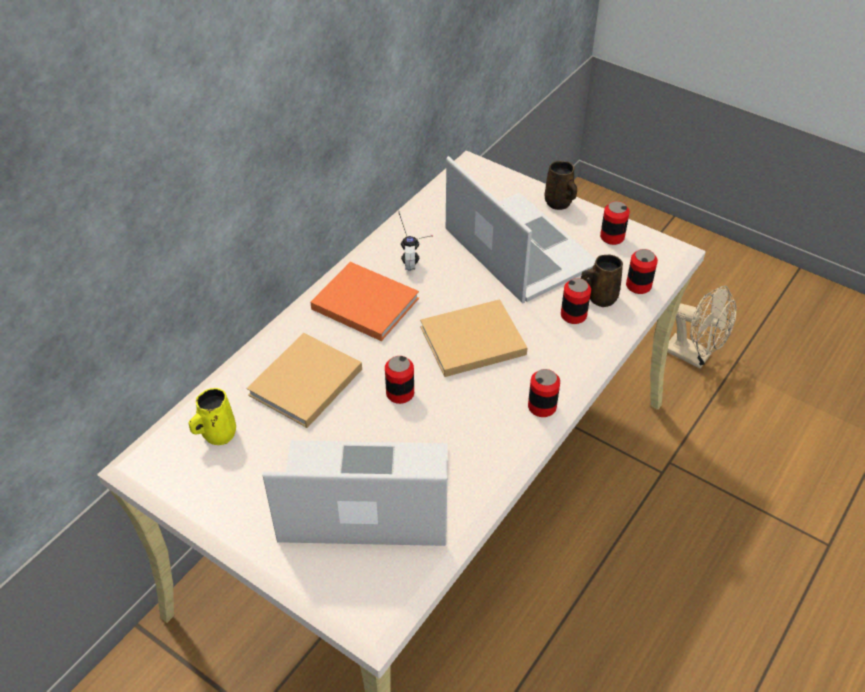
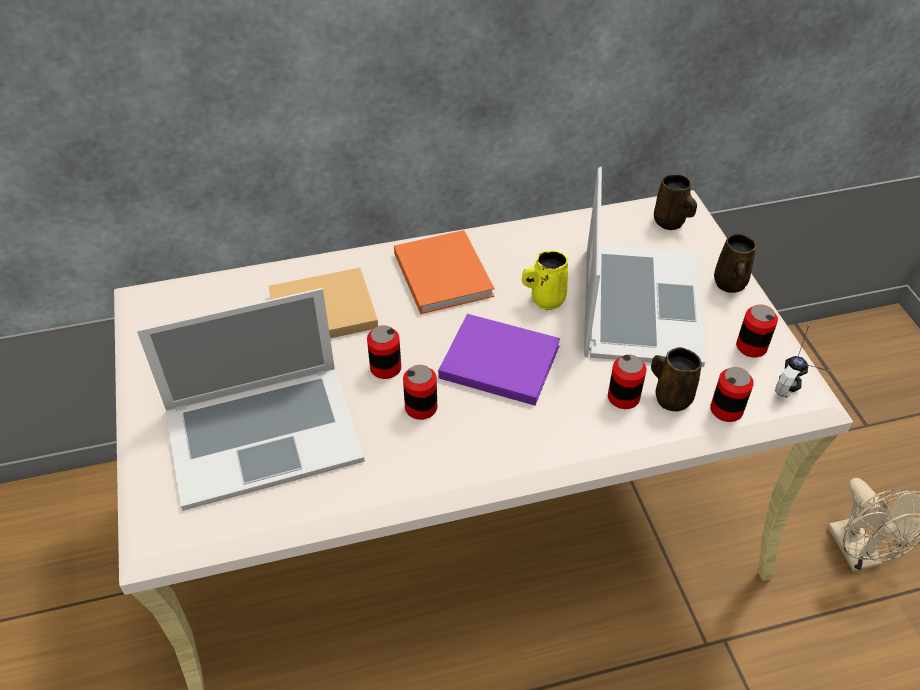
camera: 40 degrees right, 0 degrees up
(217, 434) = (215, 310): yellow mug -> yellow mug (545, 299)
(365, 495) = (263, 433): laptop -> laptop turned 120 degrees clockwise
(415, 254) = (535, 256): headphones -> headphones (801, 381)
(469, 341) = (496, 361): beige book -> purple book
(479, 181) = (670, 222): none -> brown mug
(542, 407) = (495, 462): can -> can (421, 407)

